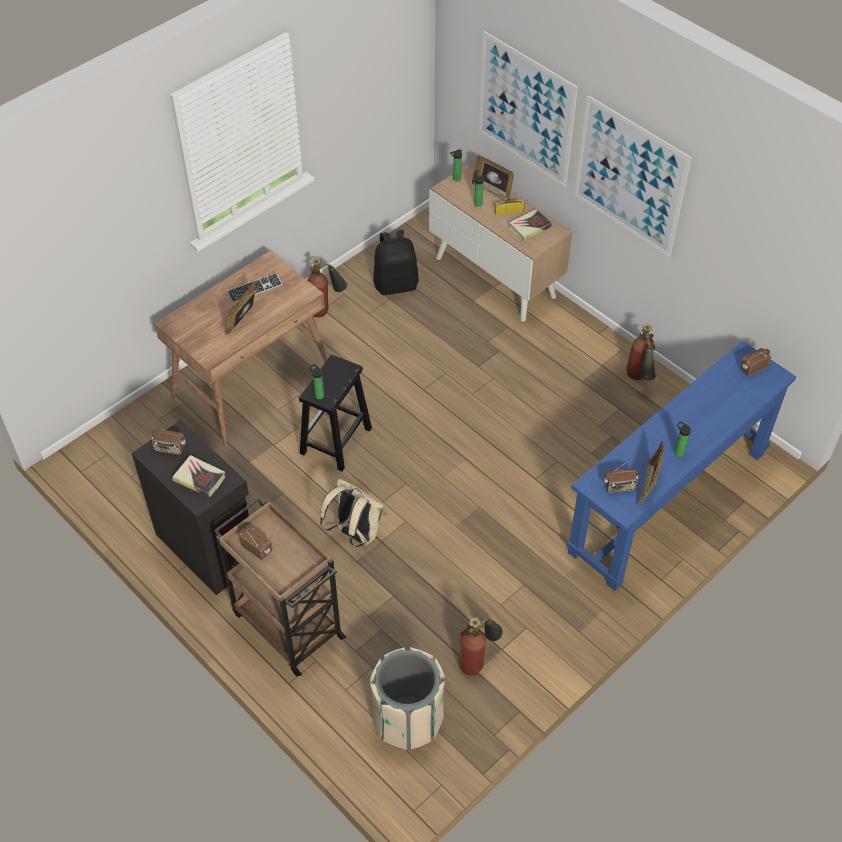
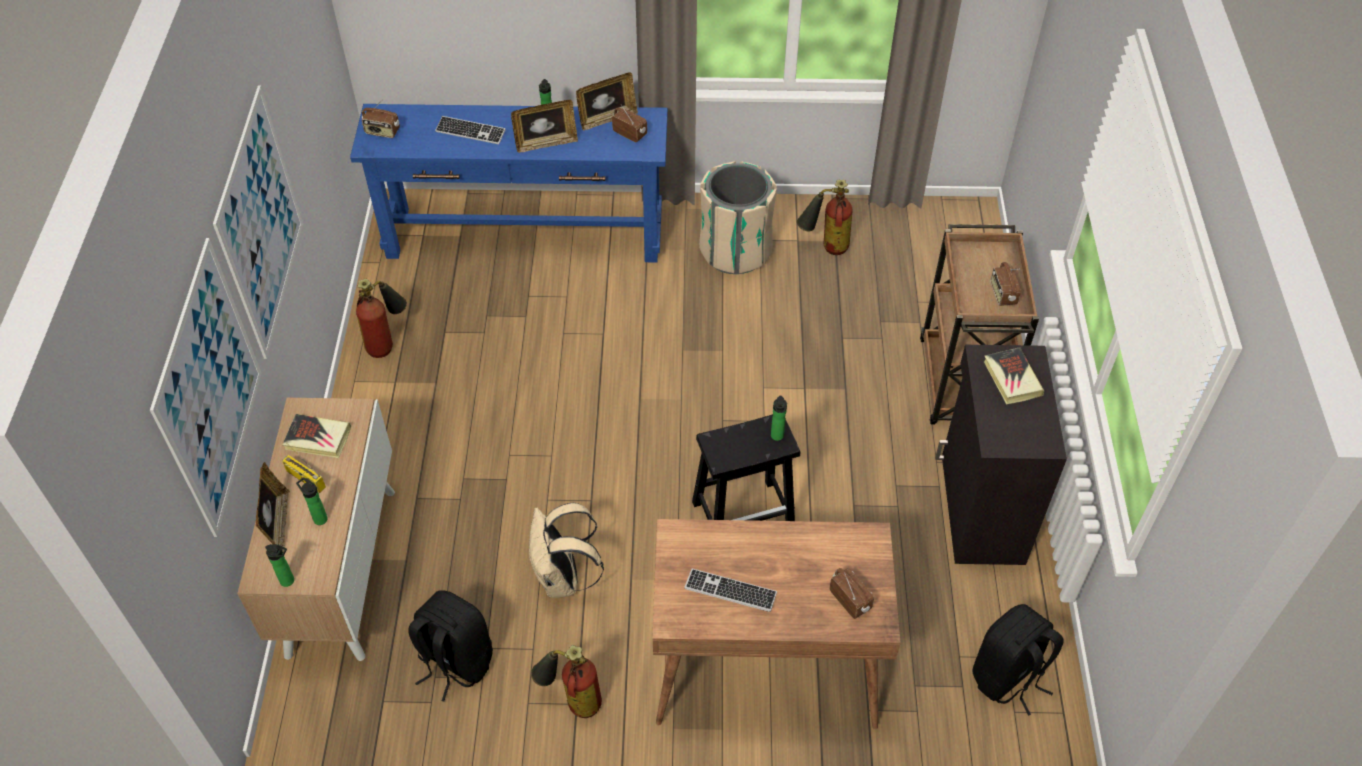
camera: 135 degrees left, 0 degrees up
(122, 467) = (1008, 677): none -> black backpack
(170, 448) = (1019, 433): radio -> radio (850, 600)
(243, 321) = (788, 555): picture frame -> picture frame (546, 143)
(355, 533) = (821, 412): beige backpack -> beige backpack (563, 579)
(408, 719) = (924, 250): beige trash can -> beige trash can (735, 250)
(708, 408) = (470, 132): none -> keyboard

